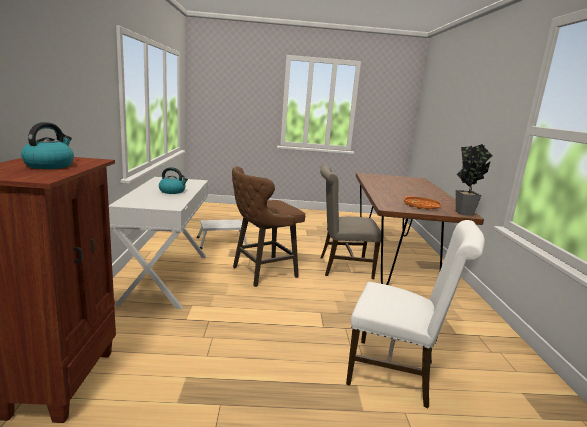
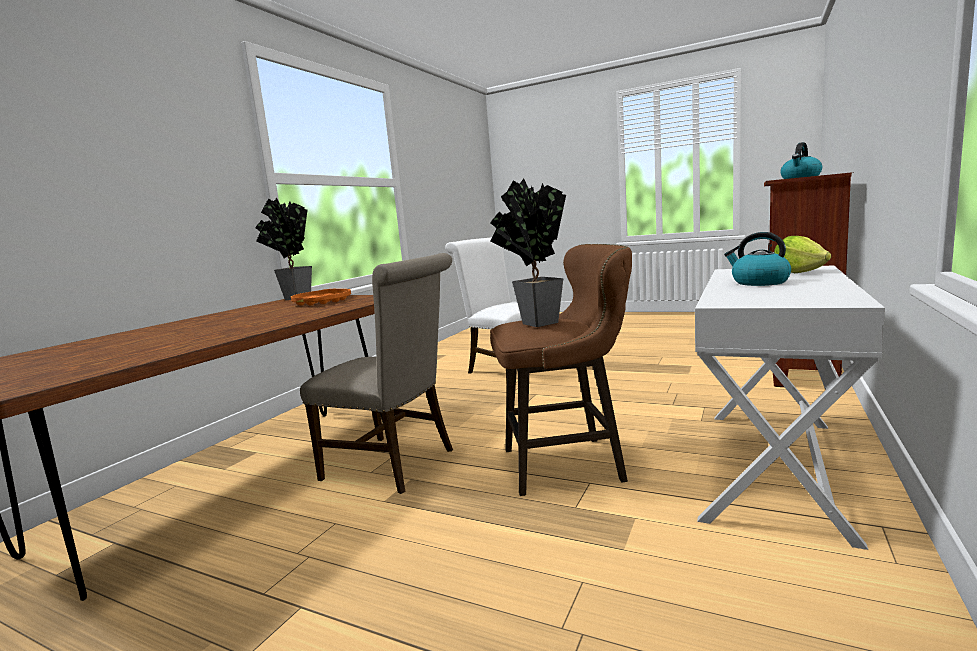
camera: 150 degrees left, 5 degrees down
(141, 199) = (799, 272): none -> lettuce
(222, 242) = (647, 591): white step ladder -> none
(275, 201) = (533, 323): none -> potted plant

